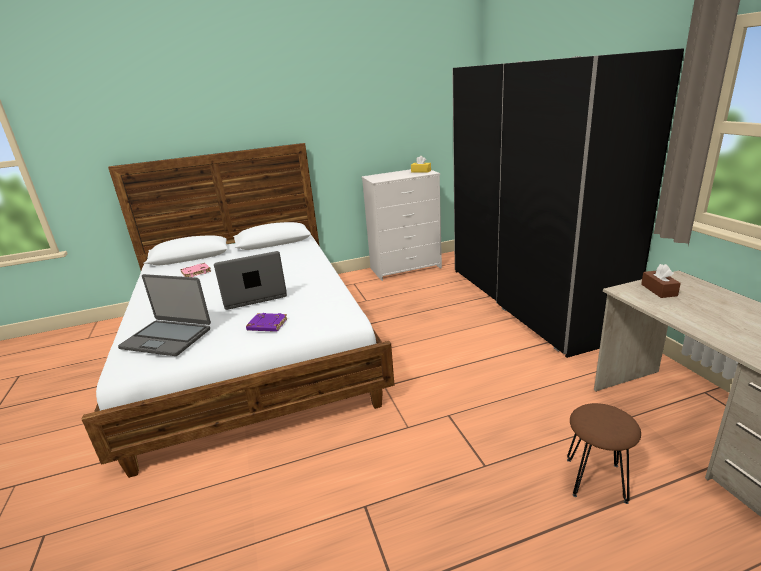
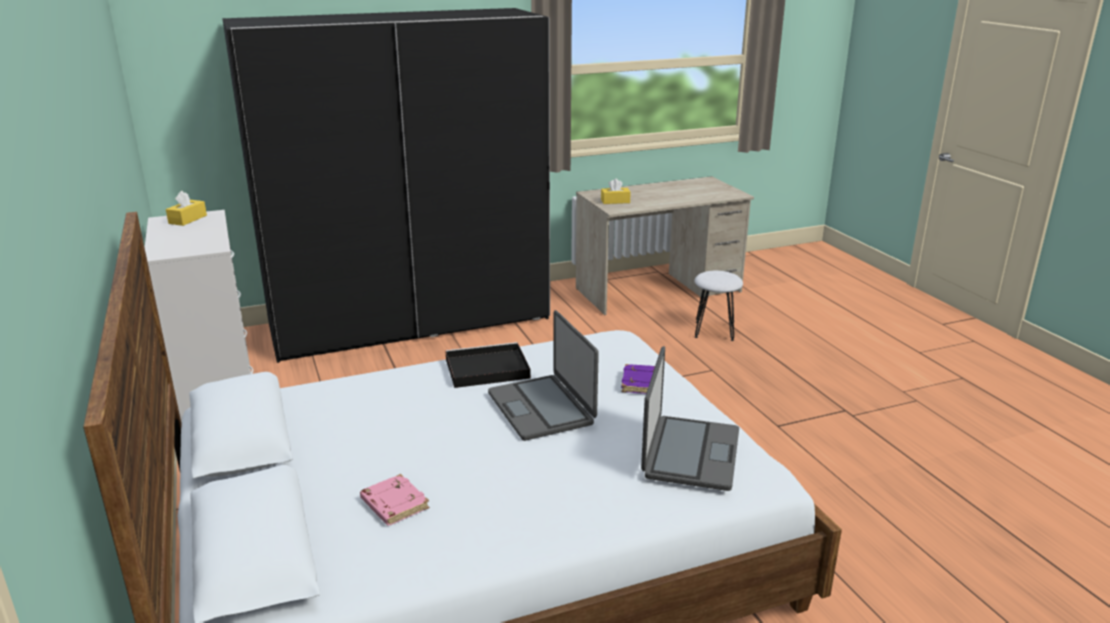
camera: 95 degrees left, 0 degrees up
(311, 278) = (485, 369): none -> black tray
(595, 480) = (714, 331): brown stool -> white stool
(659, 290) = (615, 201): brown tissue box -> yellow tissue box

